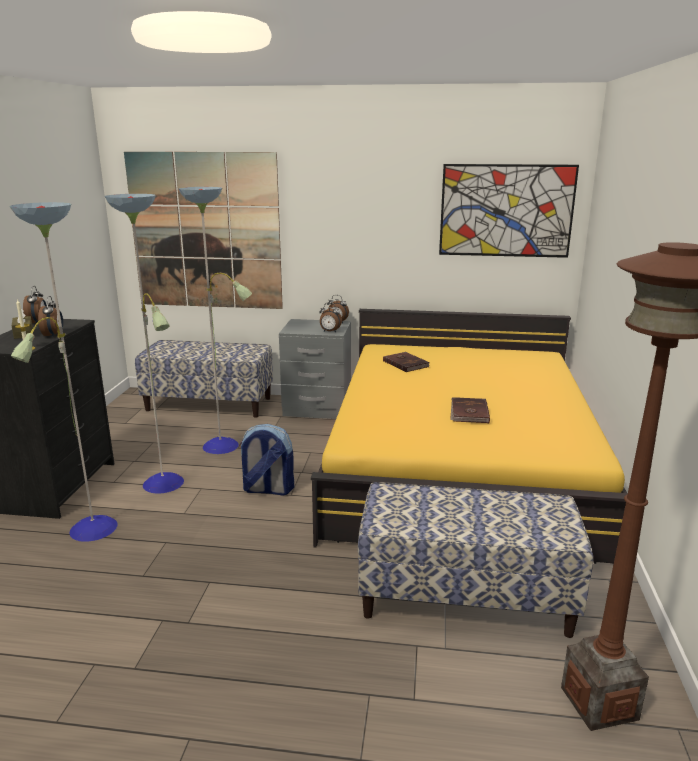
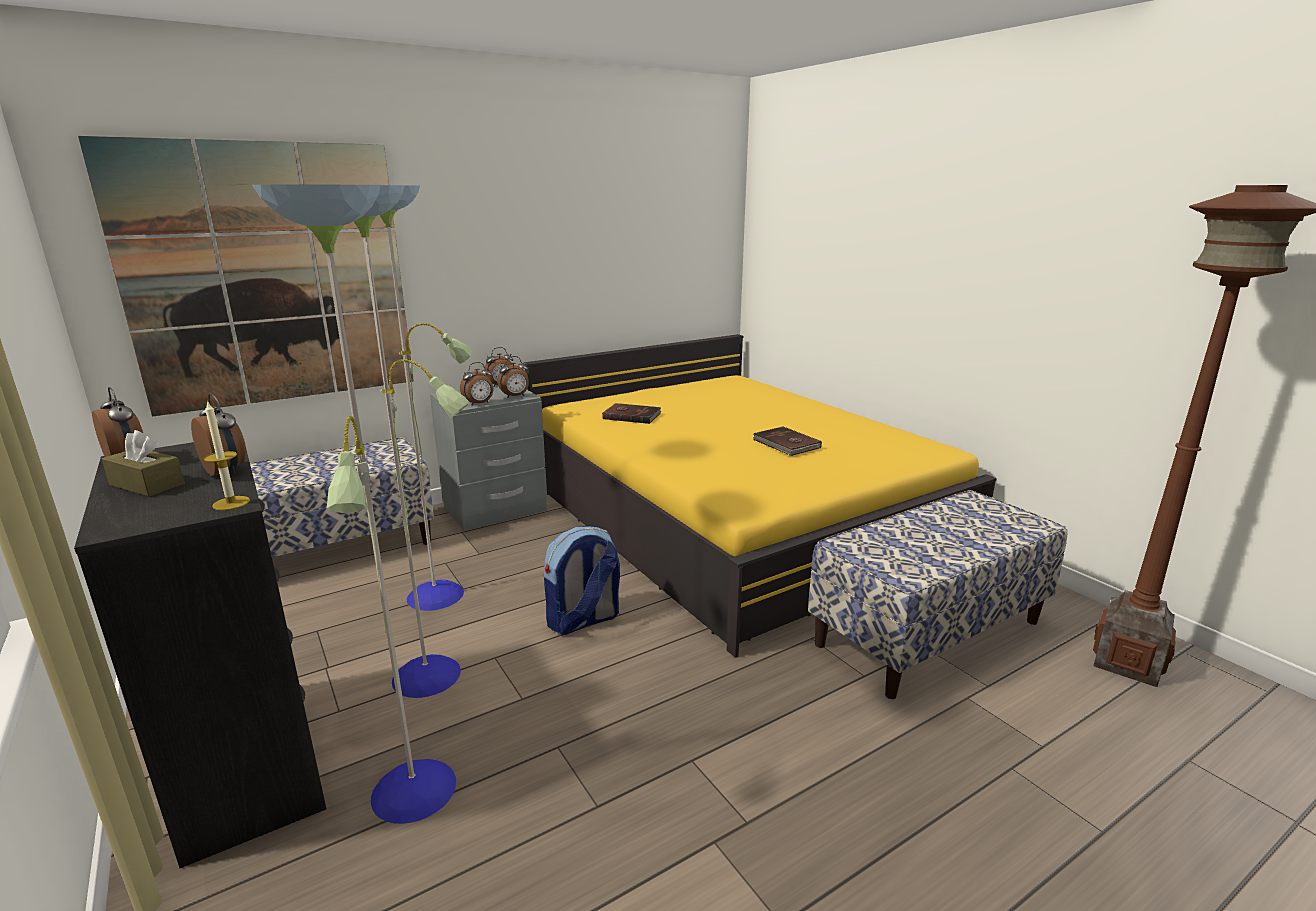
camera: 40 degrees left, 0 degrees up
(301, 331) = (479, 404): none -> alarm clock
(506, 211) = (672, 222): picture -> none

